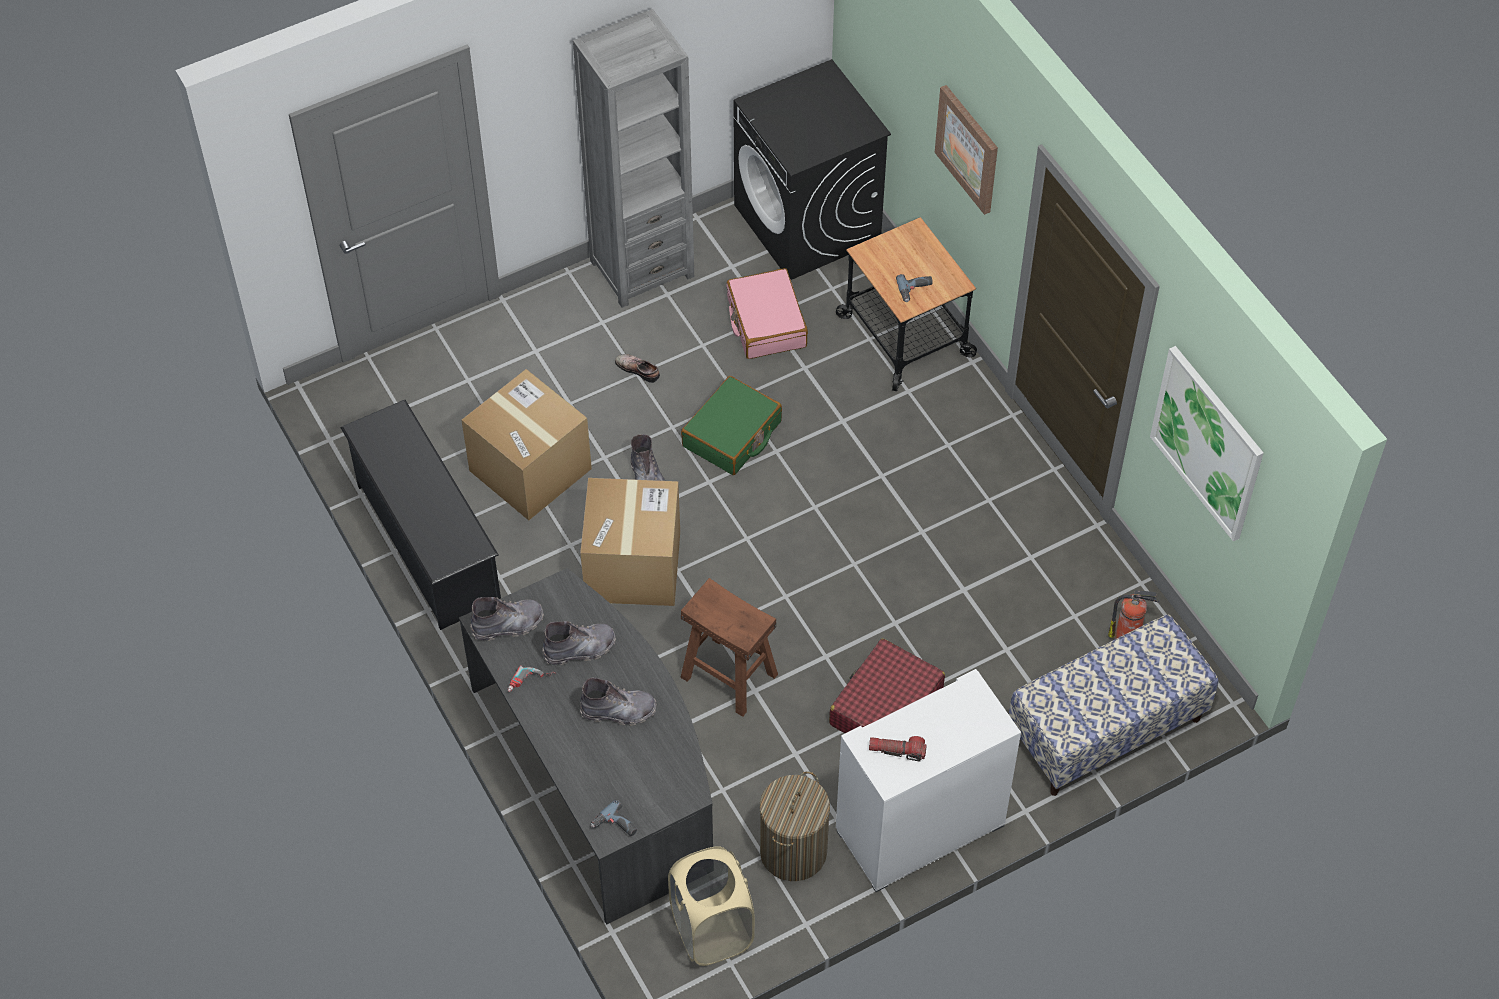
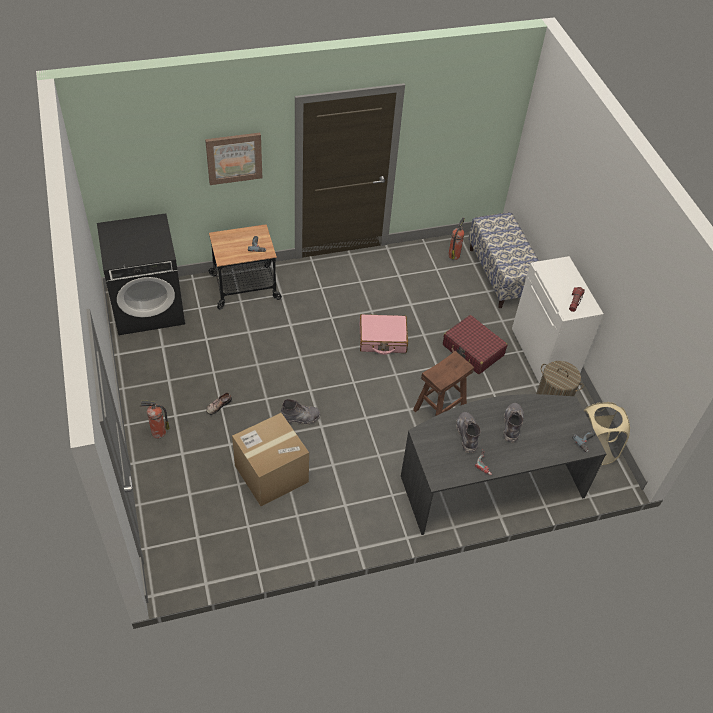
camera: 80 degrees left, 5 degrees down
(428, 543) = (308, 539): black shoe rack -> none
(508, 625) = (442, 467): grey boot -> none
(564, 311) = (157, 432): none -> fire extinguisher
(633, 566) = (356, 437): cardboard box -> none
(642, 268) = (143, 388): grey bookcase -> none
(732, 435) = (282, 373): green suitcase -> none
(766, 323) = (210, 341): pink suitcase -> pink suitcase (382, 339)
(1207, 443) = (454, 128): picture -> none

